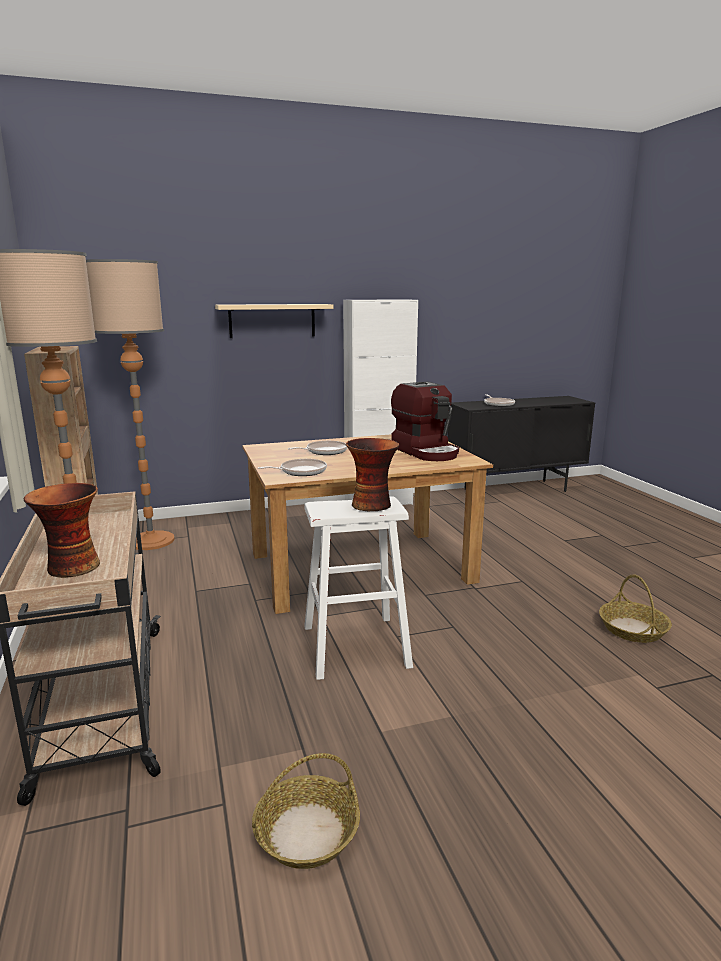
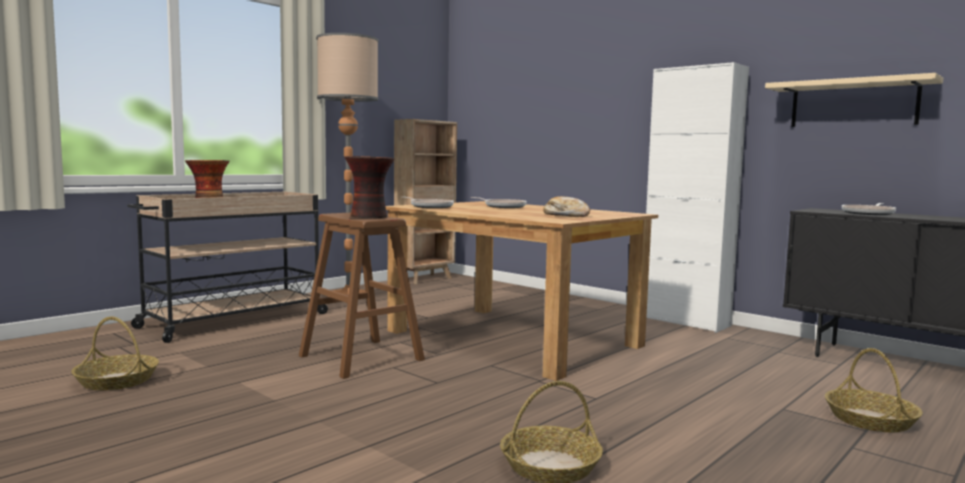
camera: 60 degrees right, 10 degrees down
(151, 541) = (460, 287): floor lamp -> none
(272, 320) = (603, 100): beige shelf -> beige shelf (853, 104)
(355, 646) = (361, 358): white stool -> brown stool
(426, 451) = (566, 215): coffee machine -> bread
(589, 529) = (871, 420): none -> basket

